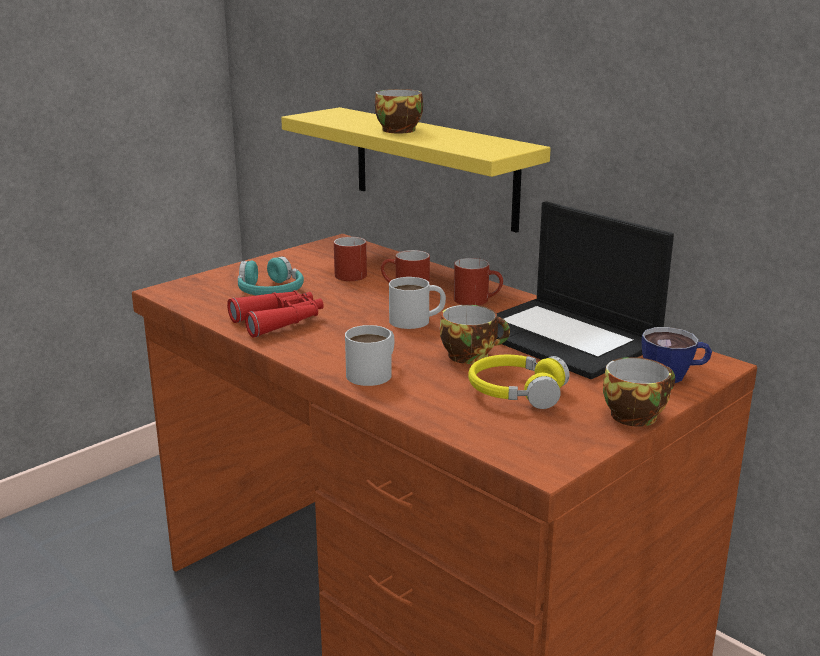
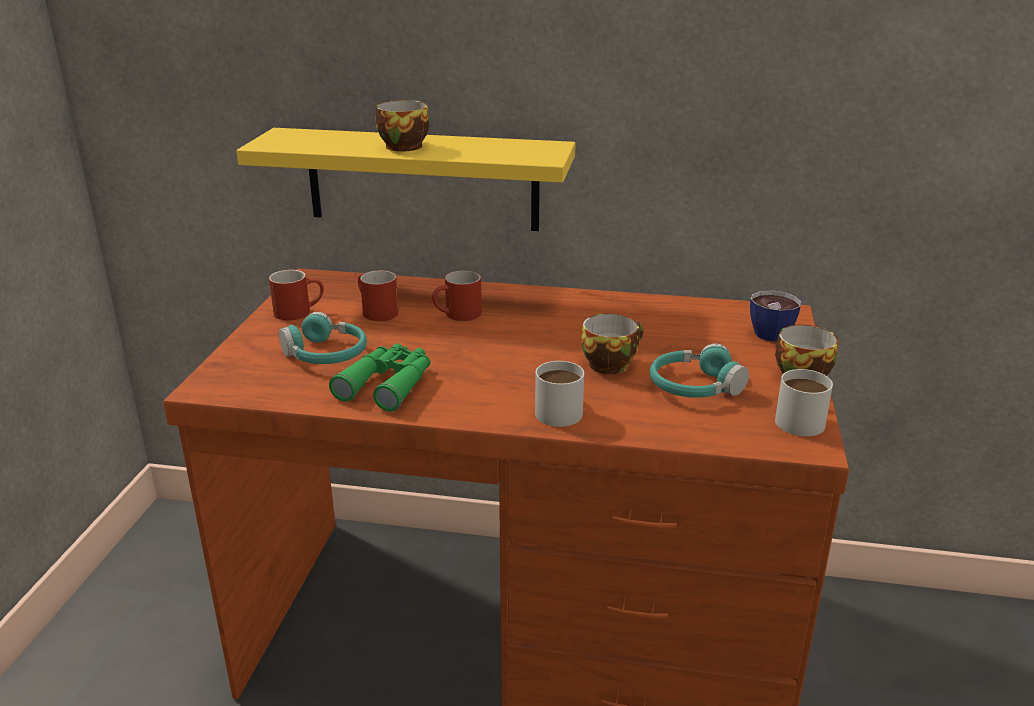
camera: 35 degrees left, 5 degrees up
(280, 321) = (388, 384): red binoculars -> green binoculars
(417, 320) = (514, 343): white mug -> white mug (804, 418)
(478, 300) = (534, 307): red mug -> red mug (299, 311)
(516, 392) = (695, 386): yellow headphones -> turquoise headphones
(566, 337) = (655, 322): laptop -> none

